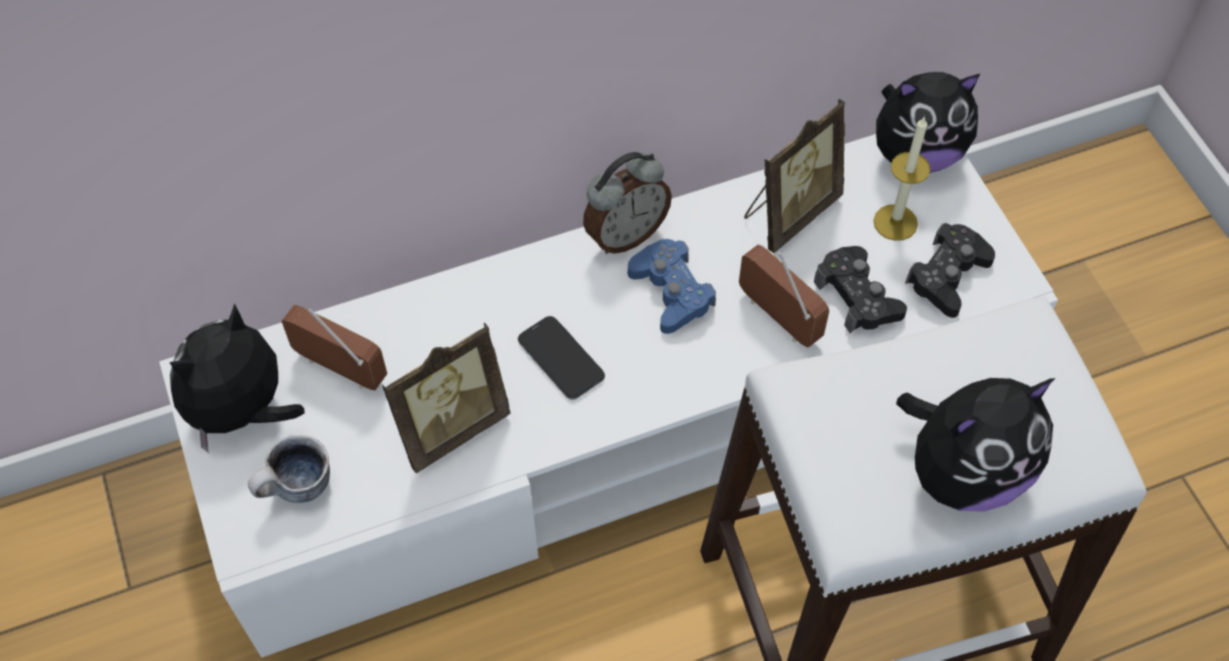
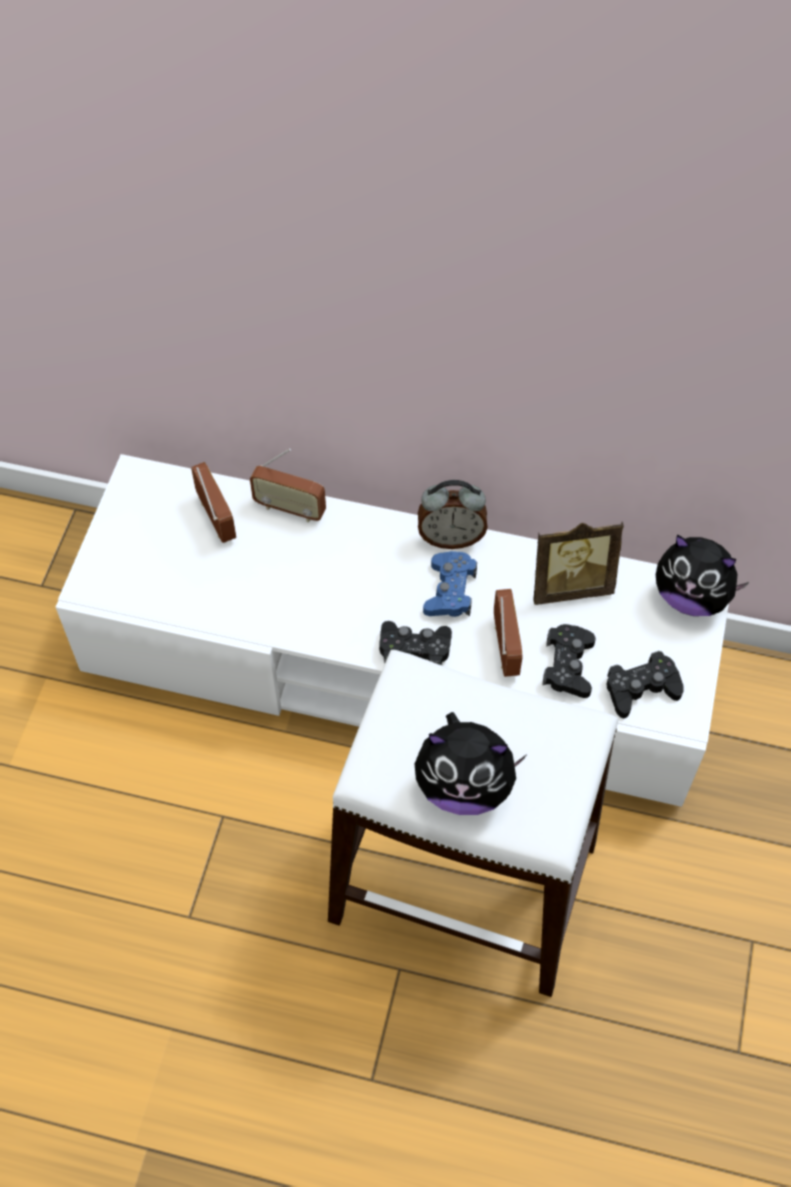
camera: 35 degrees right, 0 degrees up
(243, 411) = (143, 511): plush toy -> none
(297, 489) = (138, 575): mug -> none
(420, 307) = (290, 509): none -> radio
(449, 426) = (250, 591): picture frame -> none
(561, 359) = (348, 591): phone -> none
(686, 377) = (414, 649): none -> black game controller
(895, 222) = (636, 633): candle -> none

